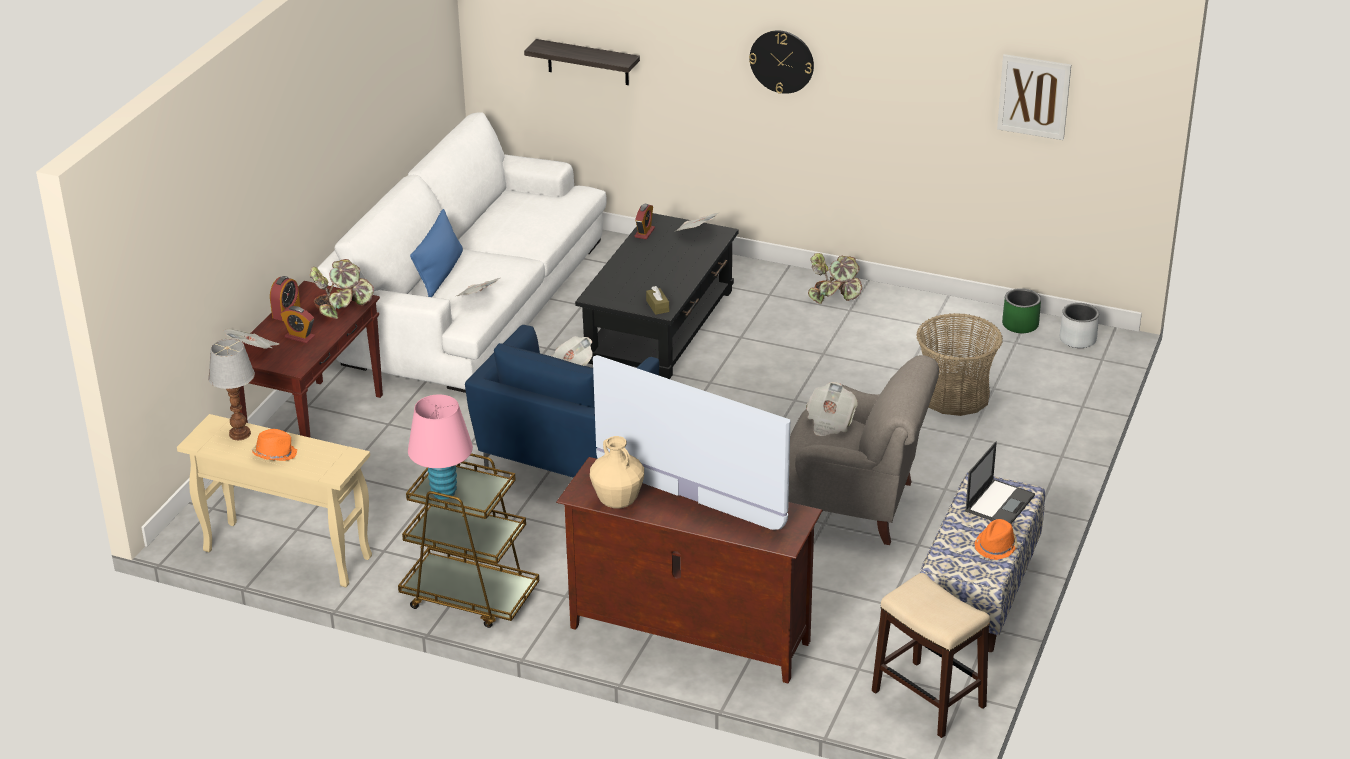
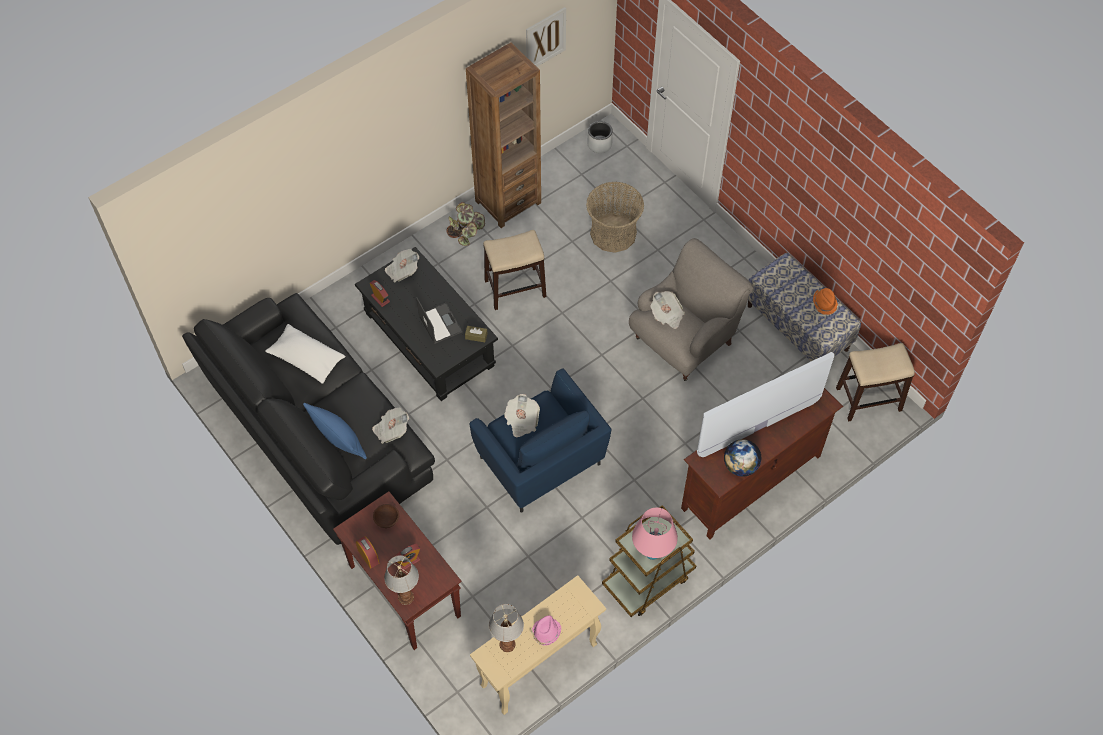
camera: 60 degrees left, 25 degrees up
(253, 350) = (405, 596): newspaper -> table lamp
(275, 454) = (545, 632): orange hat -> pink hat
(342, 306) = (386, 519): potted plant -> brown bowl
(473, 299) = (315, 428): white sofa -> black sofa
(521, 219) = (306, 359): none -> white pillow
(588, 62) = (254, 231): shelf -> none
(617, 502) = (740, 466): beige vase -> globe
(782, 61) = (389, 132): wall clock -> none
(793, 356) = (515, 288): none -> stool
(910, 308) = (508, 202): none -> brown bookcase
(999, 502) = (788, 279): laptop -> laptop (439, 323)
(1020, 325) = (565, 161): green planter -> none

